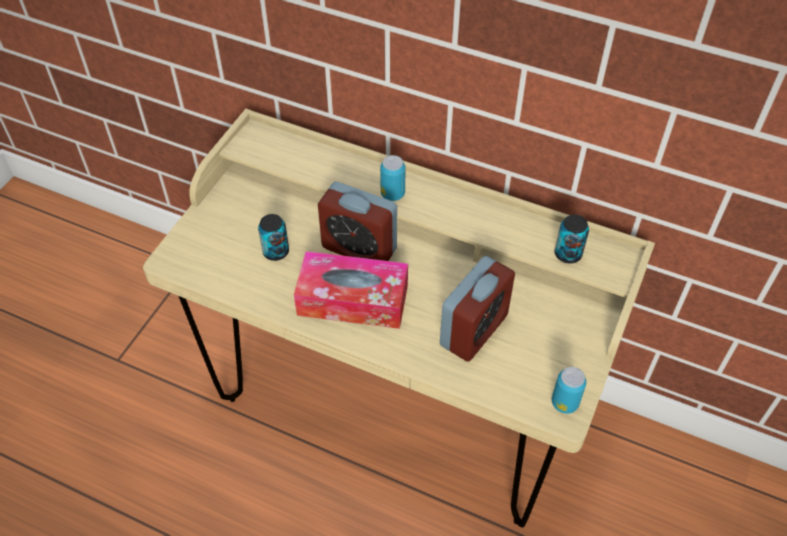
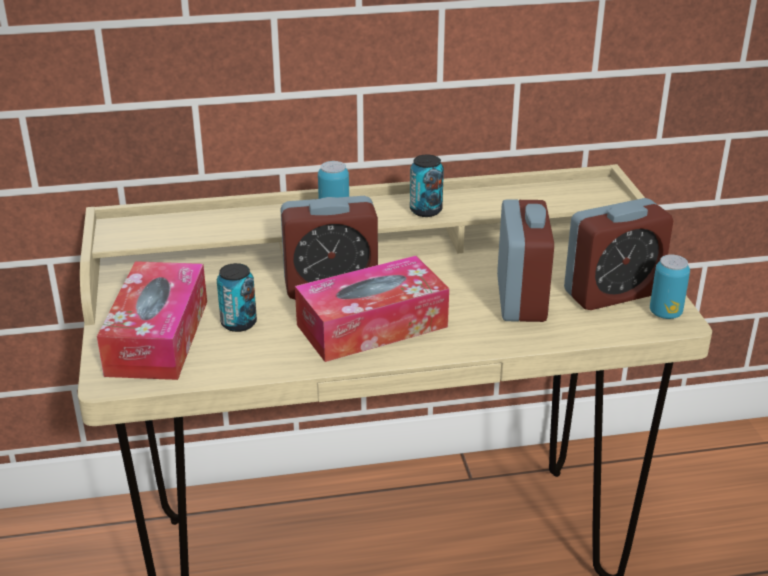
camera: 35 degrees left, 20 degrees down
(221, 238) = (158, 337): none -> tissue box
(545, 361) = (612, 293): none -> alarm clock
(568, 254) = (553, 198): can -> can (426, 210)

